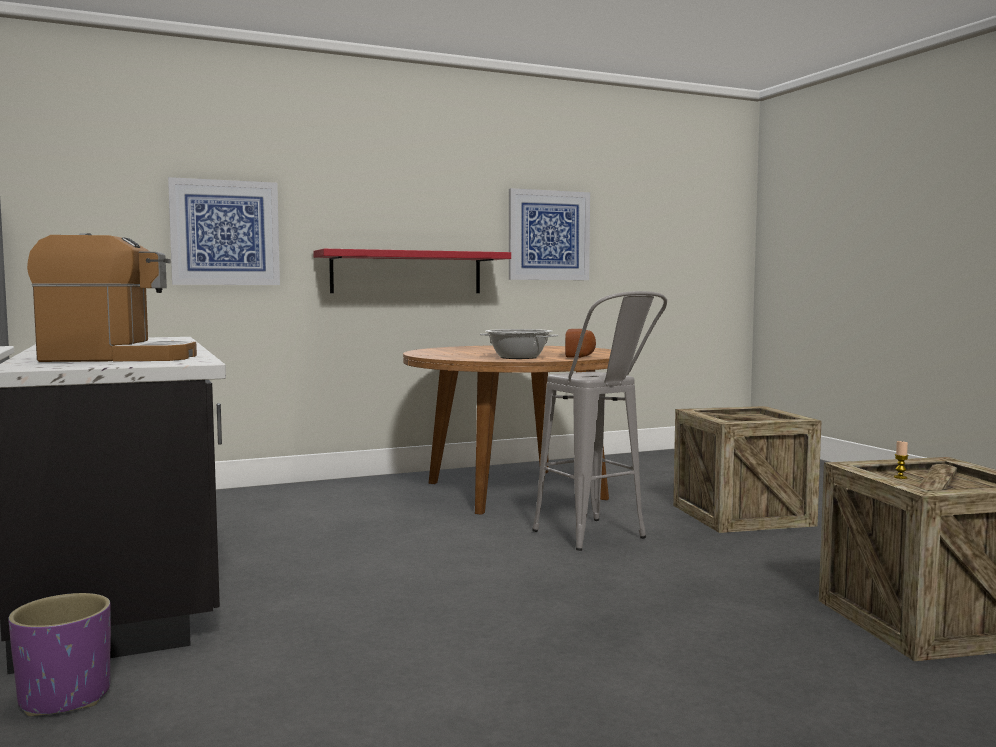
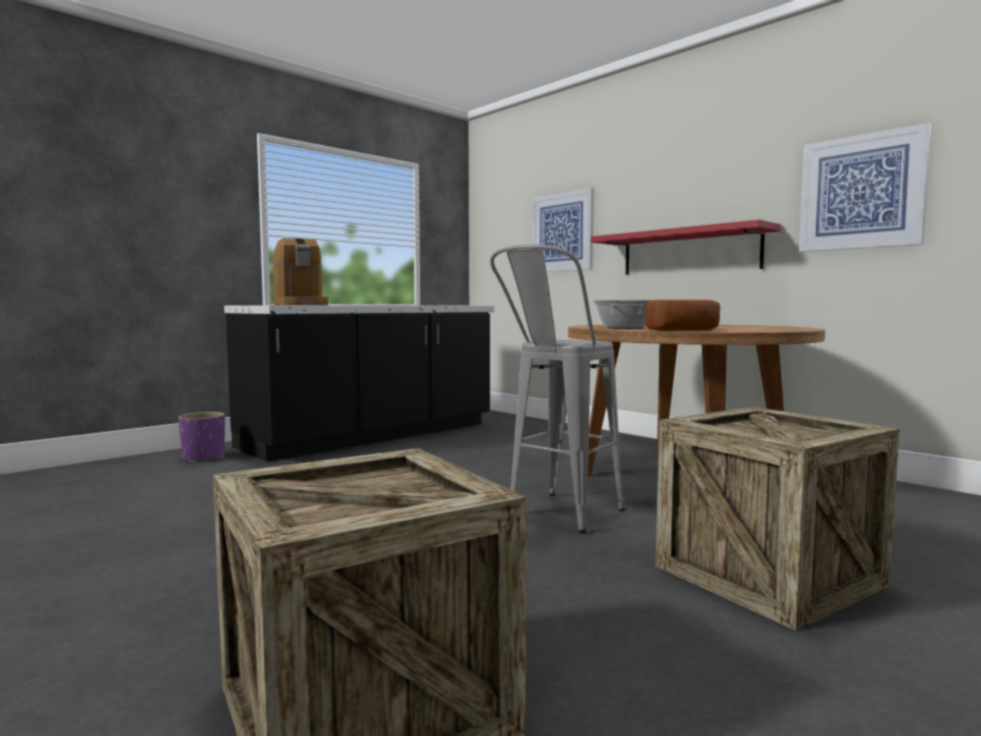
camera: 70 degrees right, 0 degrees up
(900, 477) = (383, 482): candle -> none

